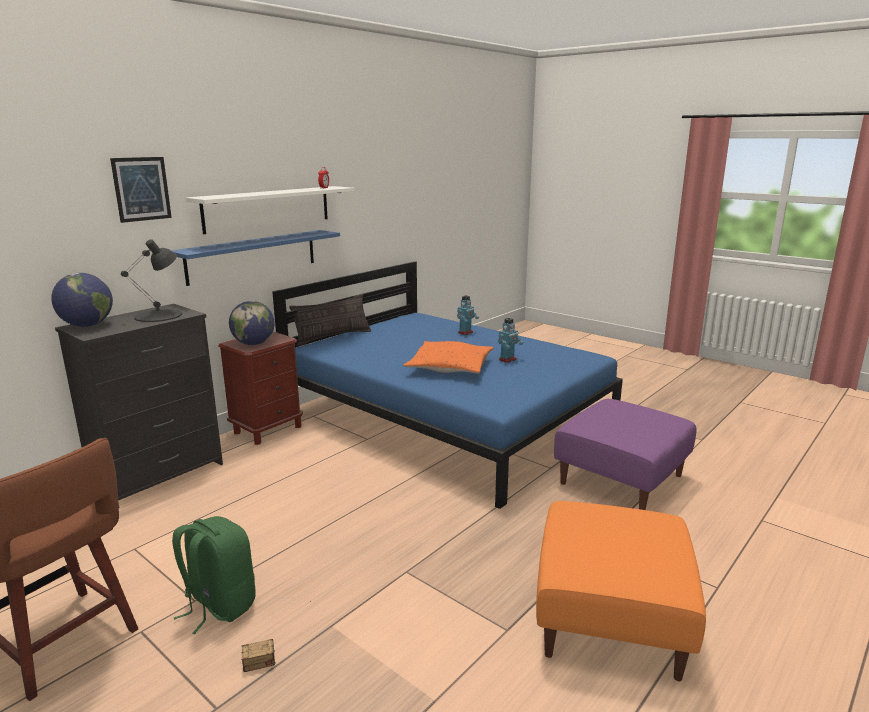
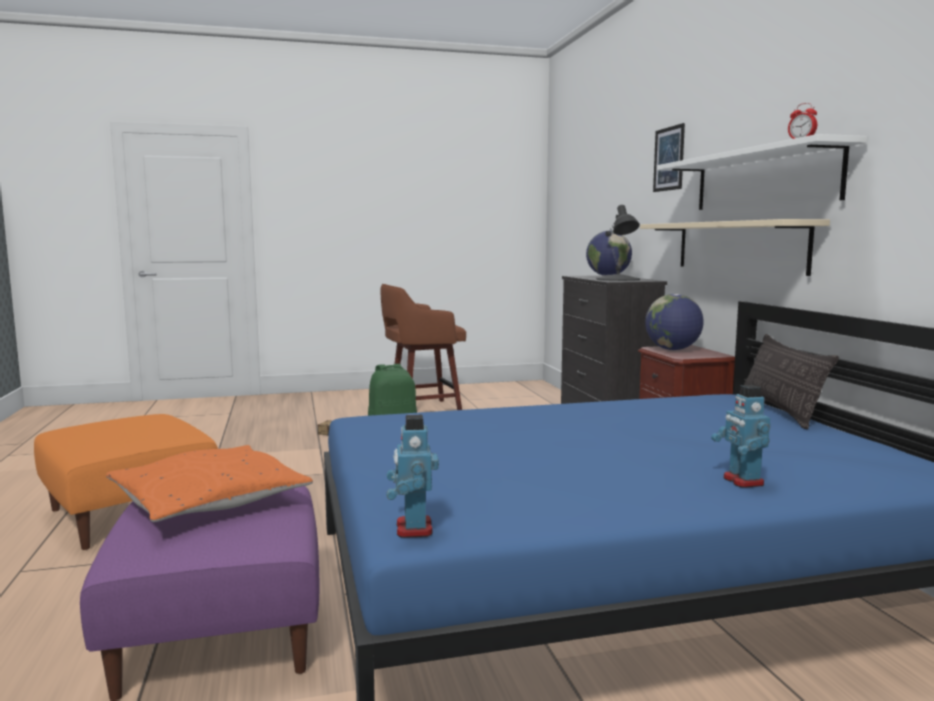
camera: 125 degrees right, 10 degrees down
(253, 256) = (738, 246): blue shelf -> beige shelf
(450, 367) = (540, 432): orange pillow -> orange pillow (209, 500)
(508, 359) = (519, 467): toy robot -> toy robot (413, 529)

